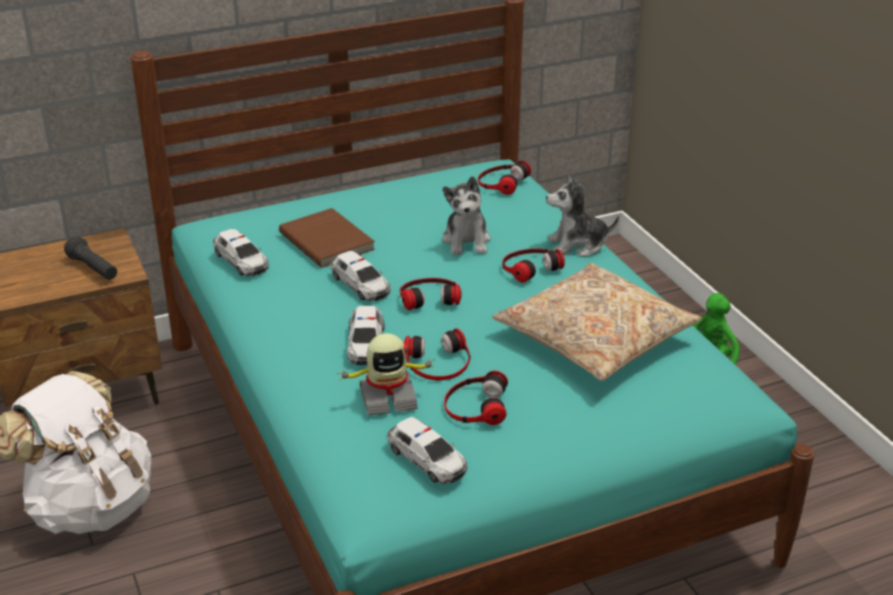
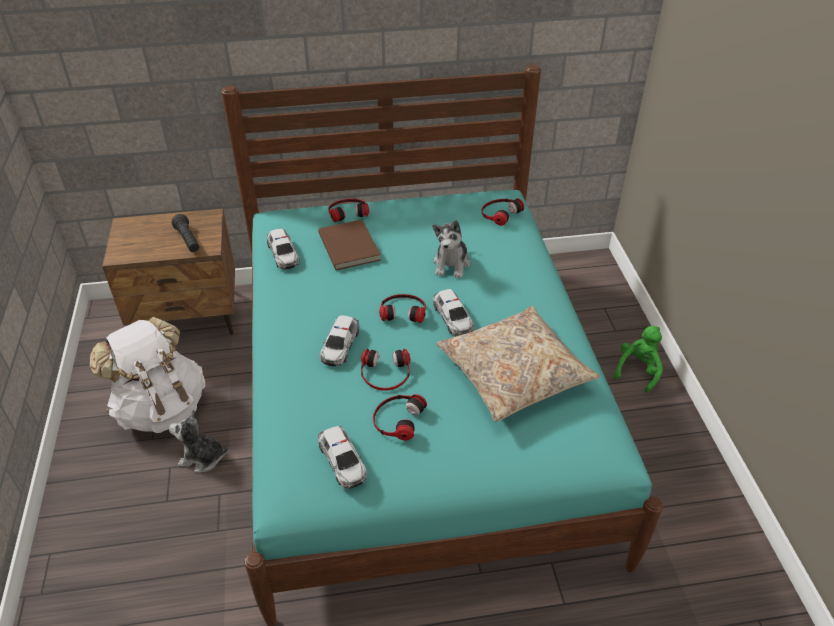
camera: 15 degrees right, 10 degrees up
(361, 284) = (358, 290): toy car -> toy car (453, 318)
(387, 398) = (336, 398): toy robot -> none
(529, 267) = (489, 296): headphones -> headphones (347, 212)
(577, 245) = (535, 281): plush toy -> plush toy (202, 458)

